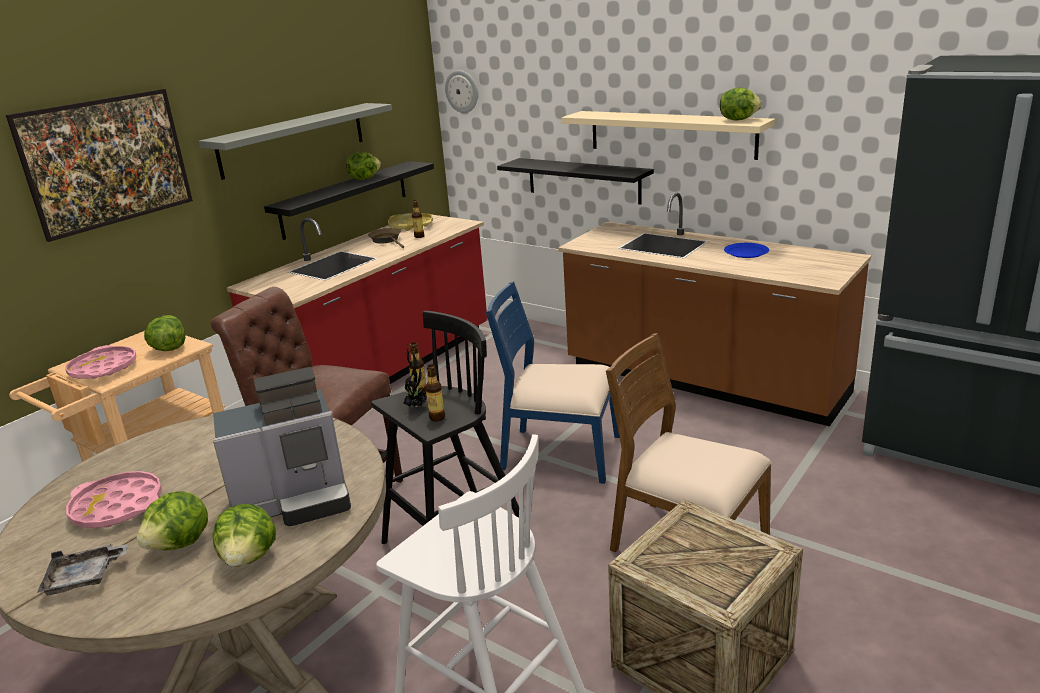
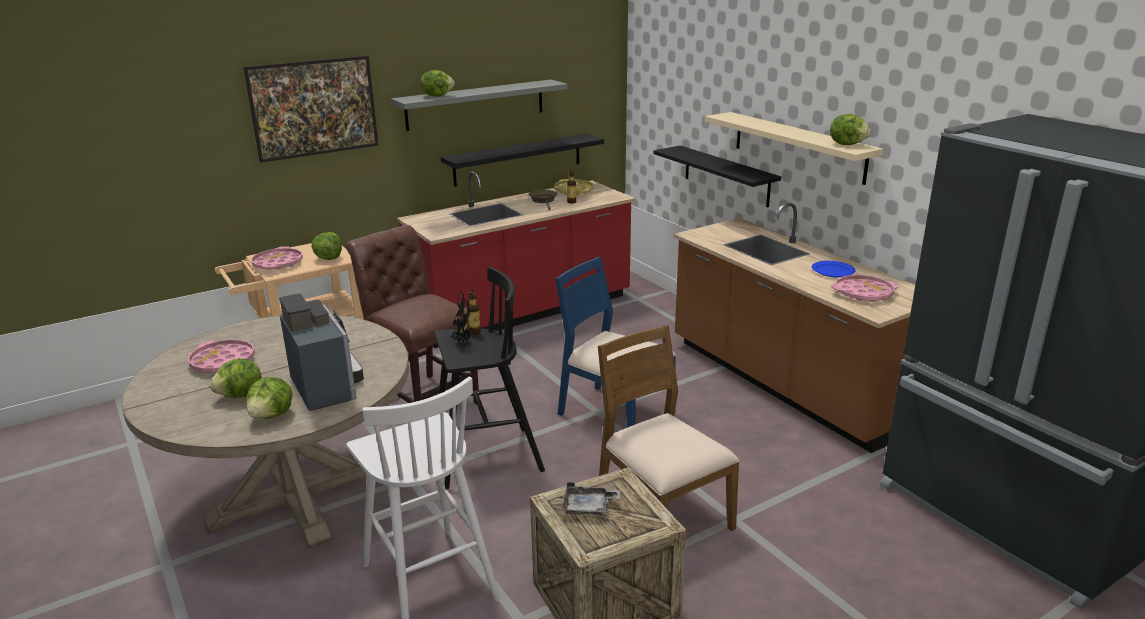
camera: 20 degrees right, 0 degrees up
(84, 577) = (175, 401): grey tray -> grey tray (588, 507)
(296, 500) = (327, 387): coffee machine -> coffee machine turned 120 degrees counterclockwise
(364, 178) = (536, 144): lettuce -> lettuce (437, 96)
(437, 417) = (470, 353): bottle -> none
(462, 91) = (644, 77): wall clock -> none
(795, 266) = (863, 293): none -> pink tray

